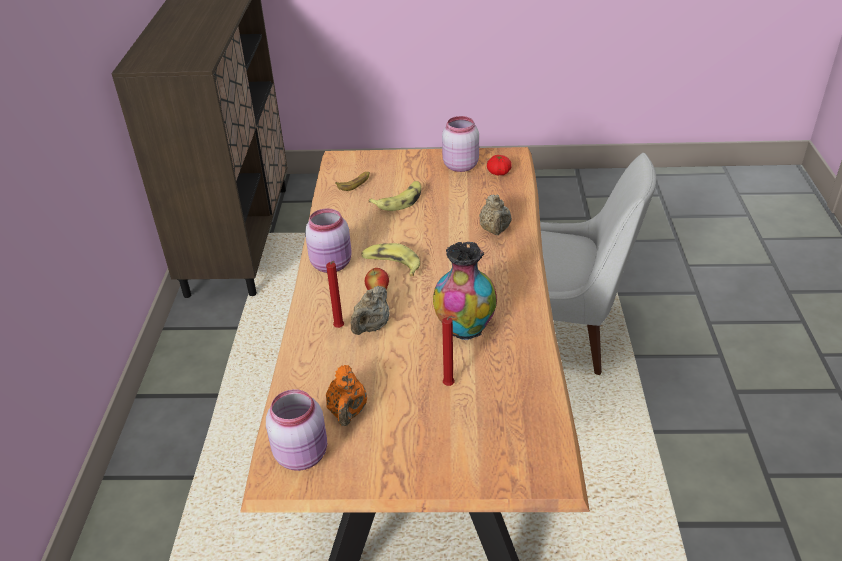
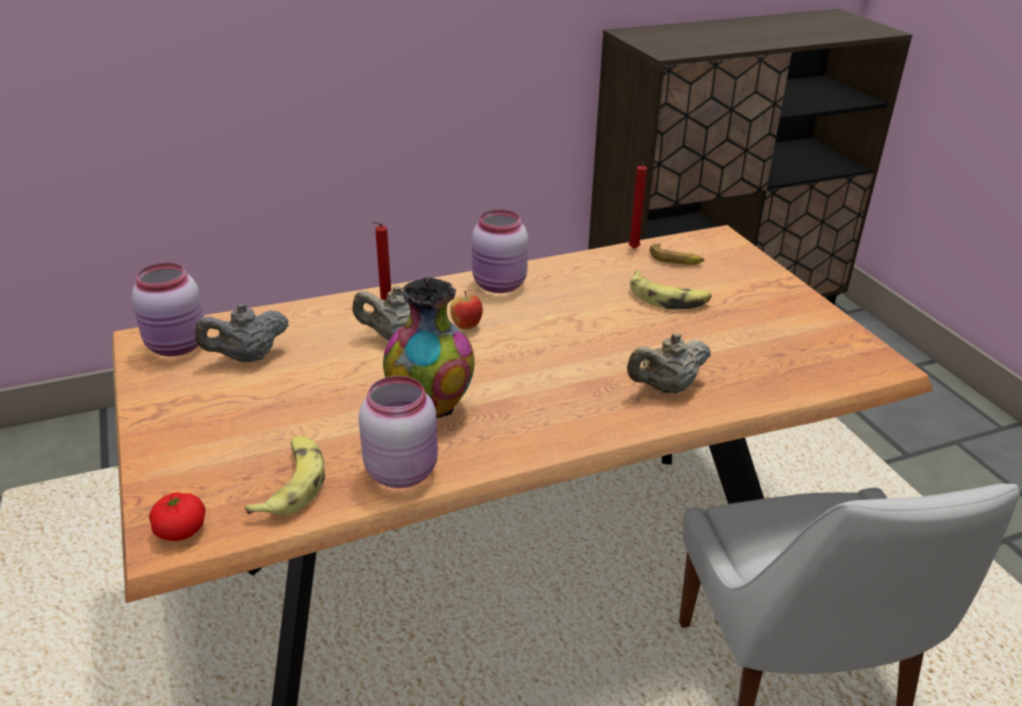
camera: 65 degrees right, 5 degrees down
(348, 412) = (248, 357): orange teapot -> grey teapot
(391, 264) = (526, 324): banana -> banana (292, 484)
(450, 386) = (313, 419): red candle -> red candle (633, 249)
(459, 165) = (801, 324): pink jar -> pink jar (402, 470)
(498, 172) = (820, 361): tomato -> tomato (181, 530)

